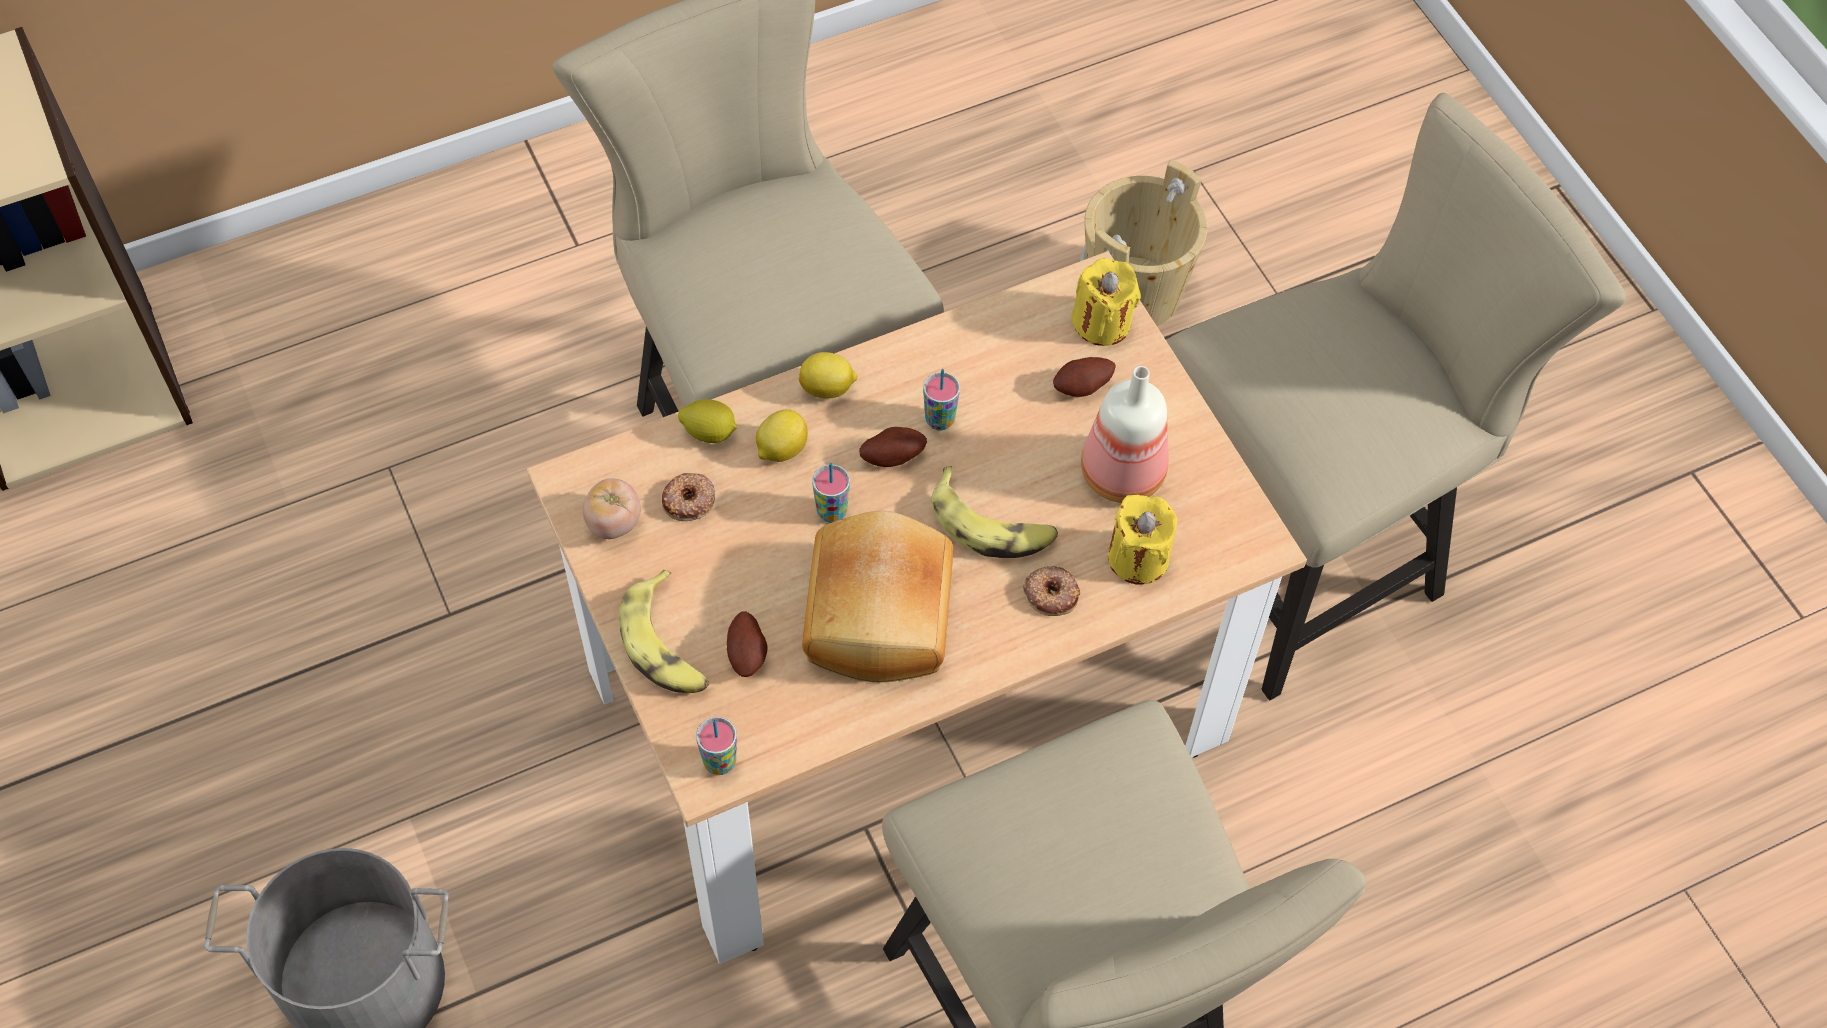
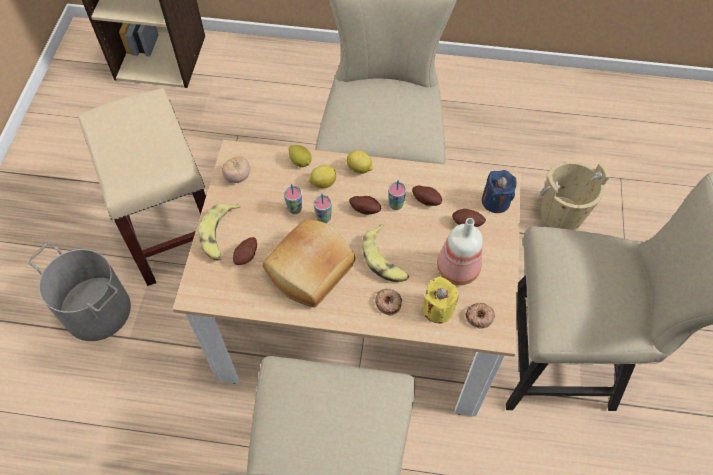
camera: 35 degrees right, 0 degrees up
(393, 734) = (171, 228): none -> beige stool
(689, 500) = (272, 184): donut -> donut (480, 317)
(720, 762) = (202, 293): cup -> cup (295, 209)
(985, 382) = (426, 200): none -> potato
(1102, 323) = (495, 201): yellow candle -> blue candle

